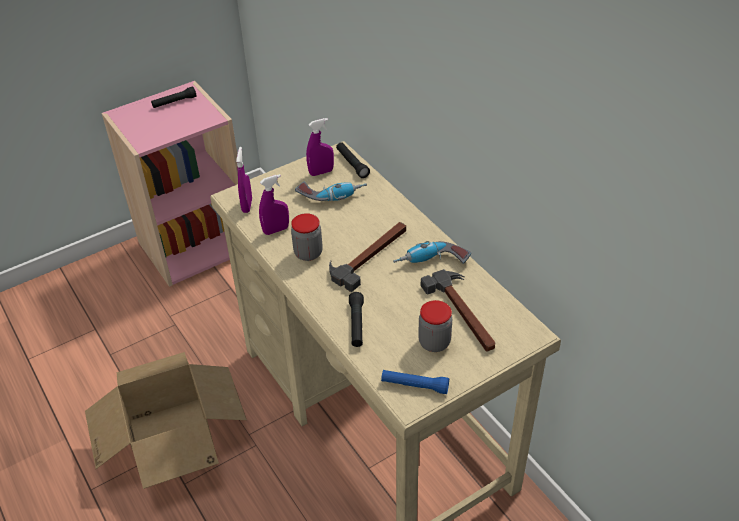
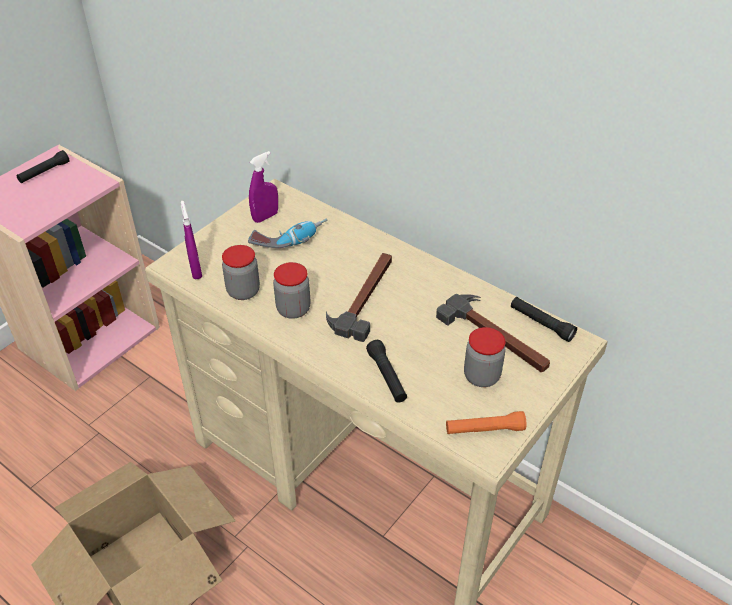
camera: 20 degrees left, 0 degrees up
(276, 230) = (243, 291): purple spray bottle -> jar
(352, 164) = (296, 201): black flashlight -> black flashlight (541, 324)
(415, 385) = (484, 429): blue flashlight -> orange flashlight
(431, 263) = (435, 290): power drill -> none

